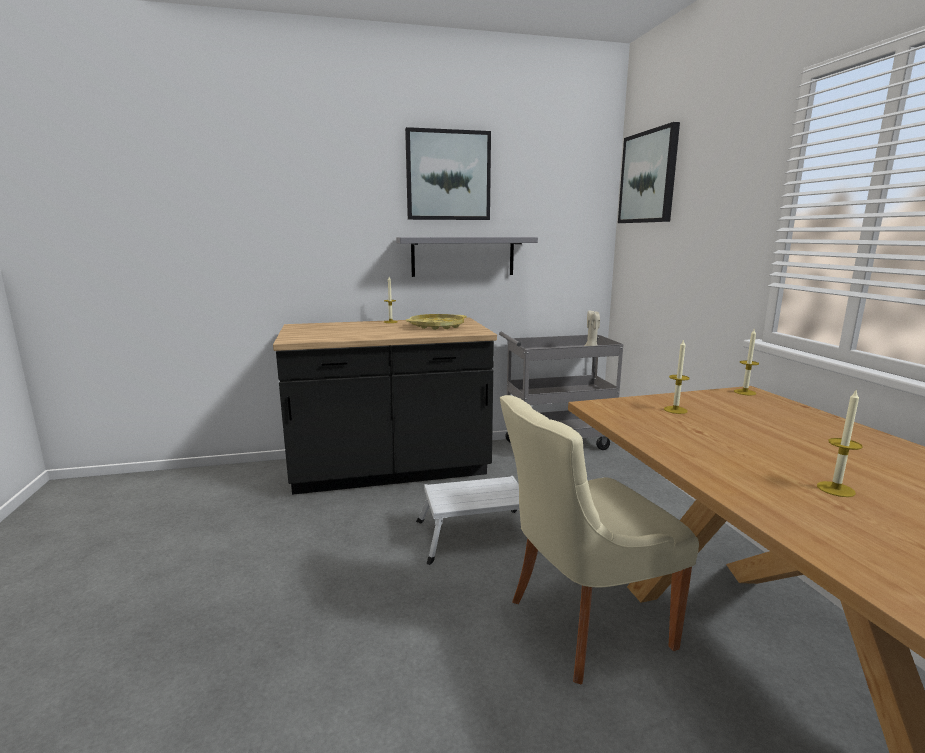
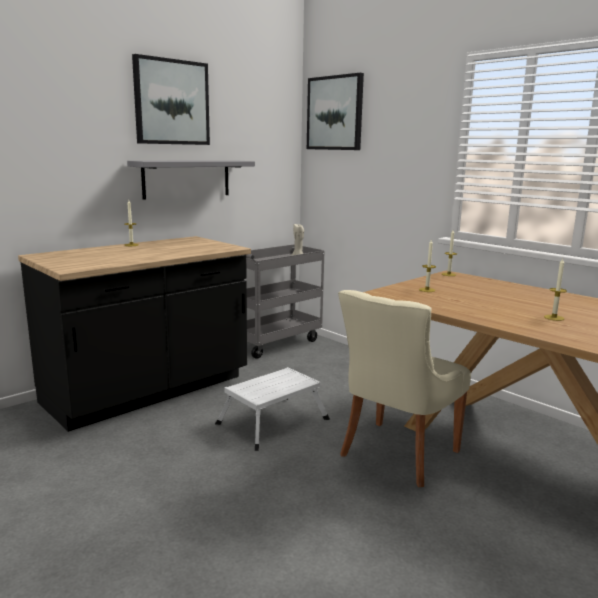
camera: 30 degrees left, 0 degrees up
(436, 326) = (185, 245): yellow tray -> none

